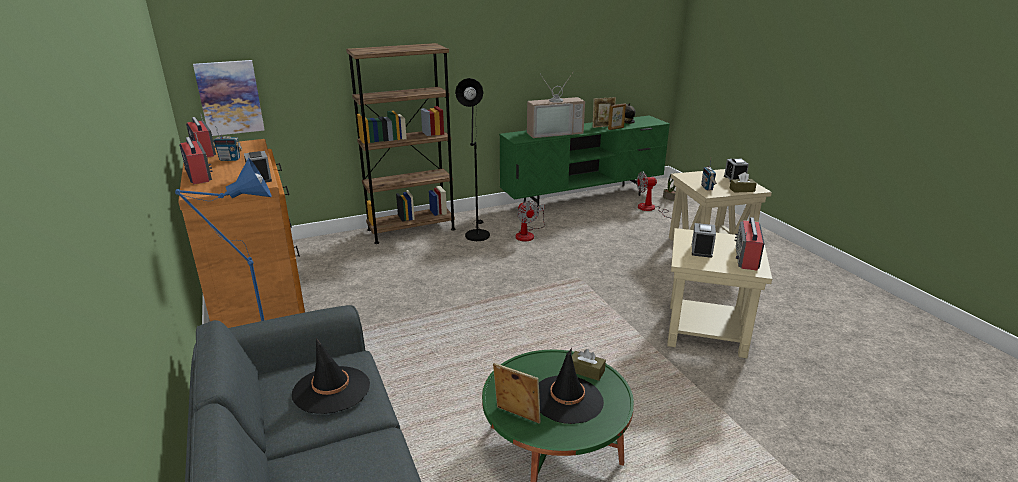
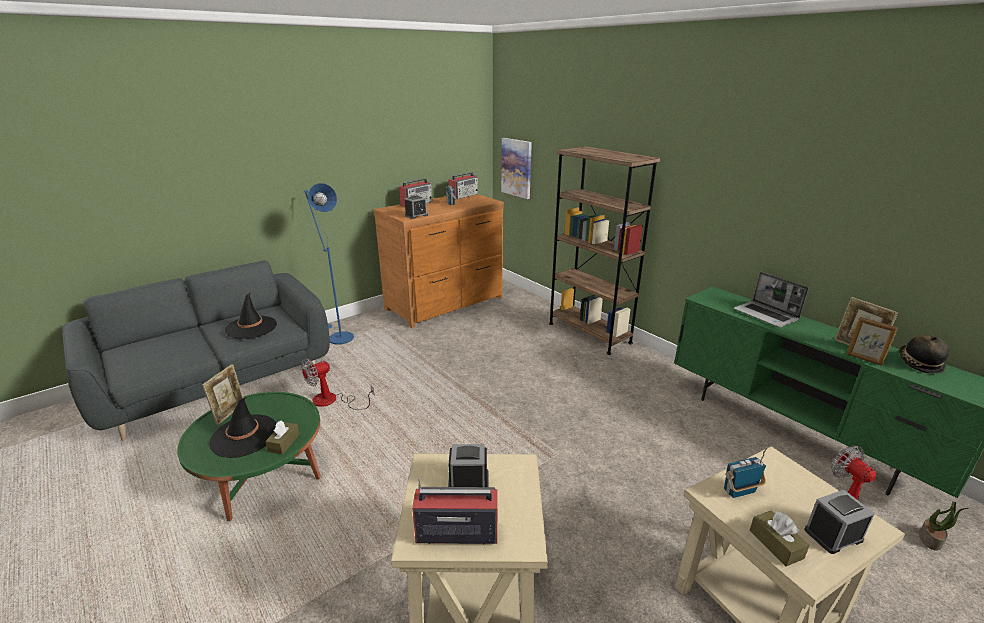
camera: 75 degrees right, 0 degrees up
(476, 233) = (611, 368): black floor lamp -> none
(528, 234) = (638, 401): fan -> fan (332, 401)
(554, 132) = (766, 315): television -> laptop

